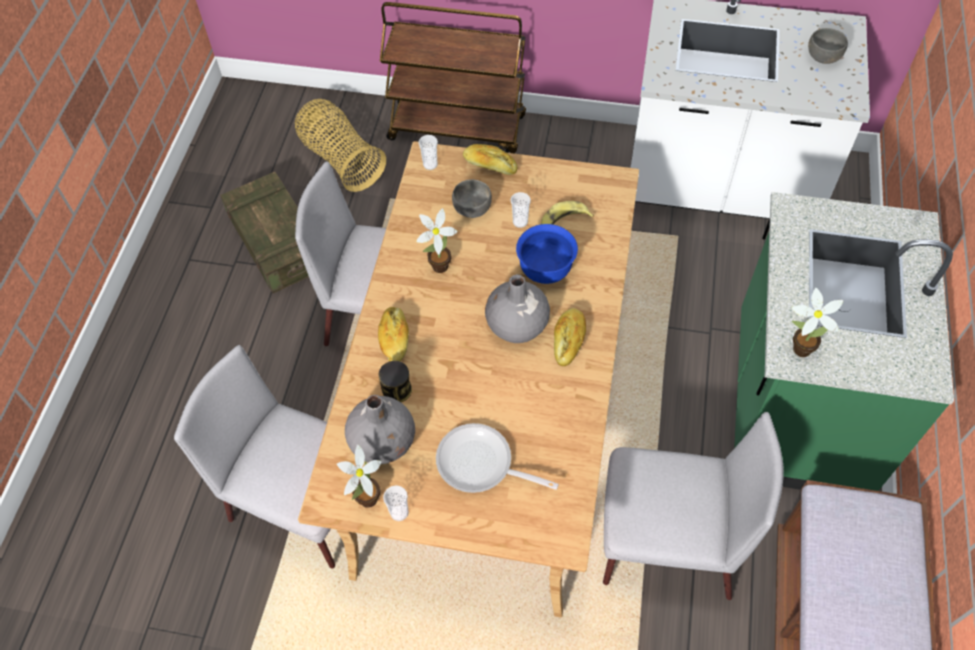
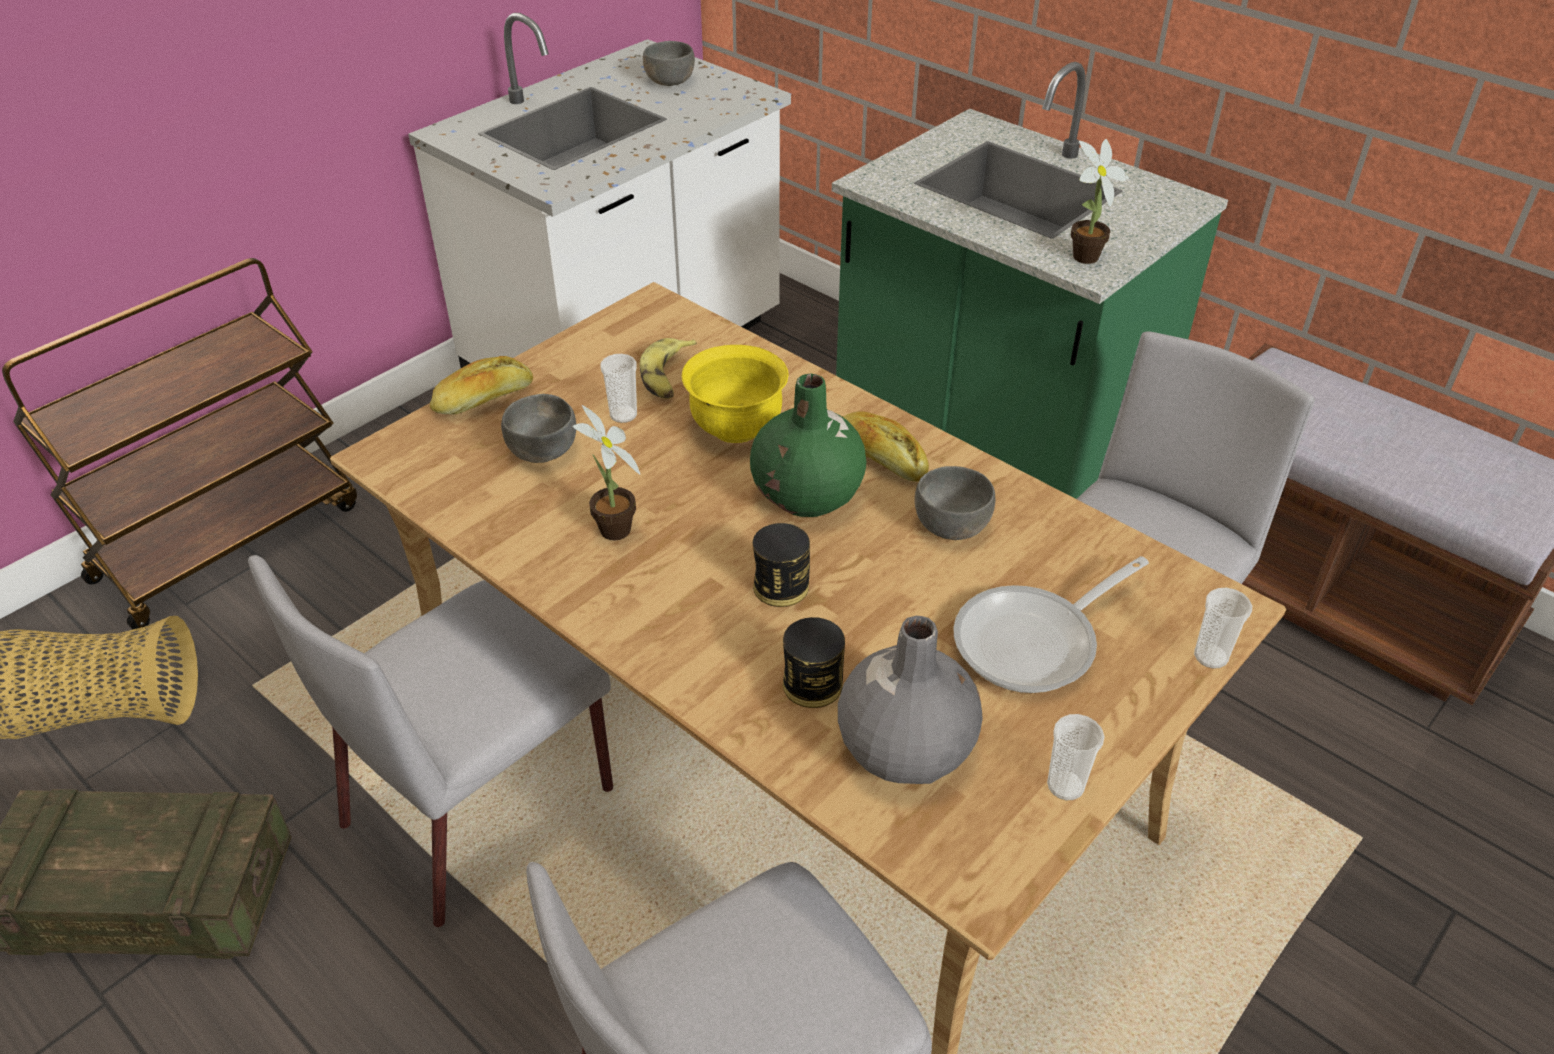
camera: 60 degrees left, 15 degrees down
(366, 501) = (1014, 824): potted plant -> none
(394, 339) = (706, 644): bread -> none
(430, 165) = (403, 457): cup -> cup (1210, 656)
(448, 347) = (781, 587): none -> can
(517, 325) = (808, 496): grey vase -> green vase
(539, 394) = (950, 524): none -> grey bowl
(545, 270) = (736, 427): blue bowl -> yellow bowl

